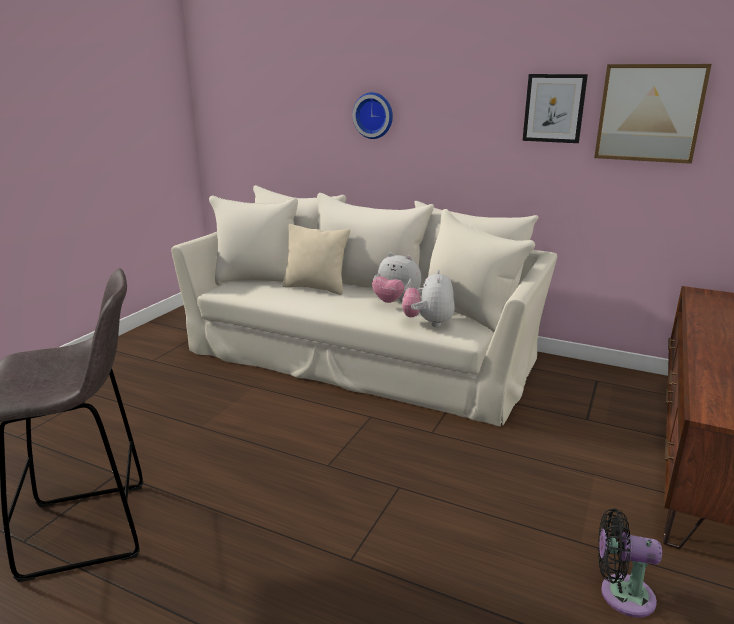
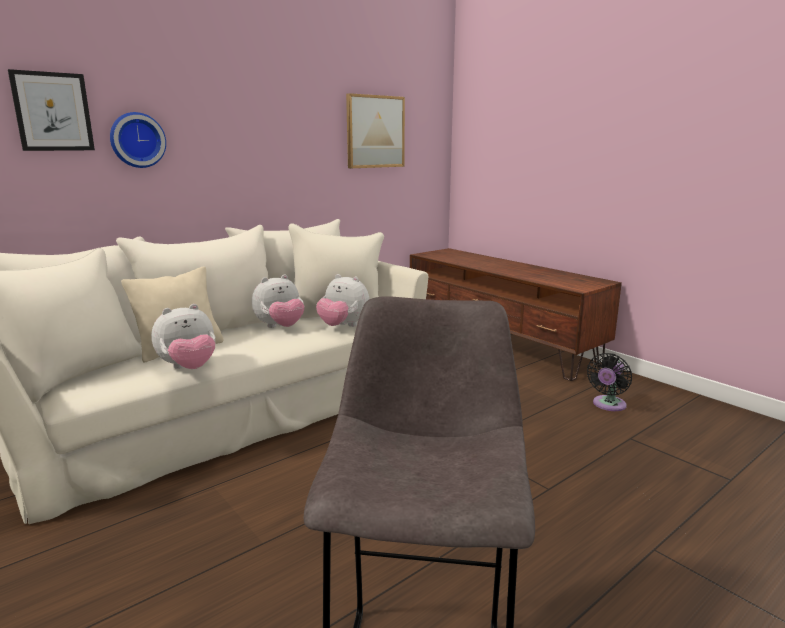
camera: 65 degrees left, 5 degrees down
(284, 300) = (189, 368): none -> plush toy
(554, 108) = (315, 129): picture -> picture (53, 112)

